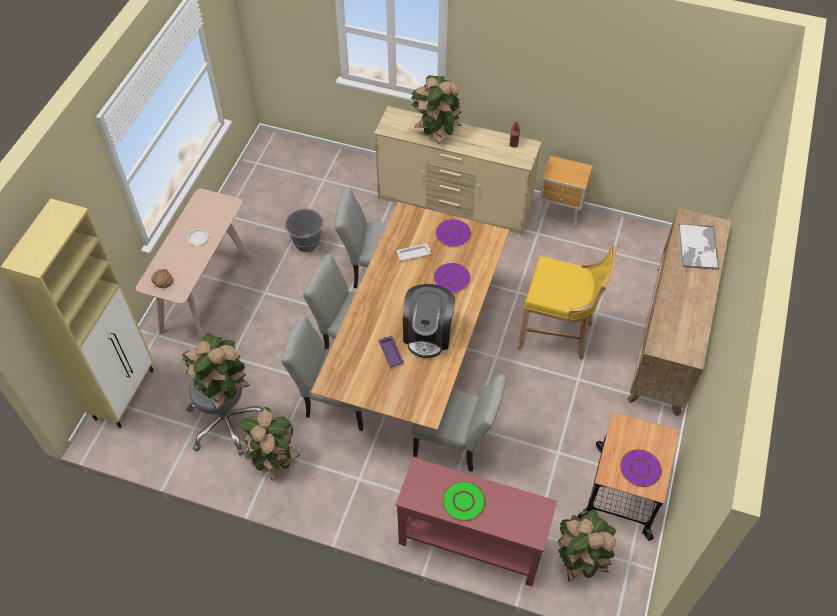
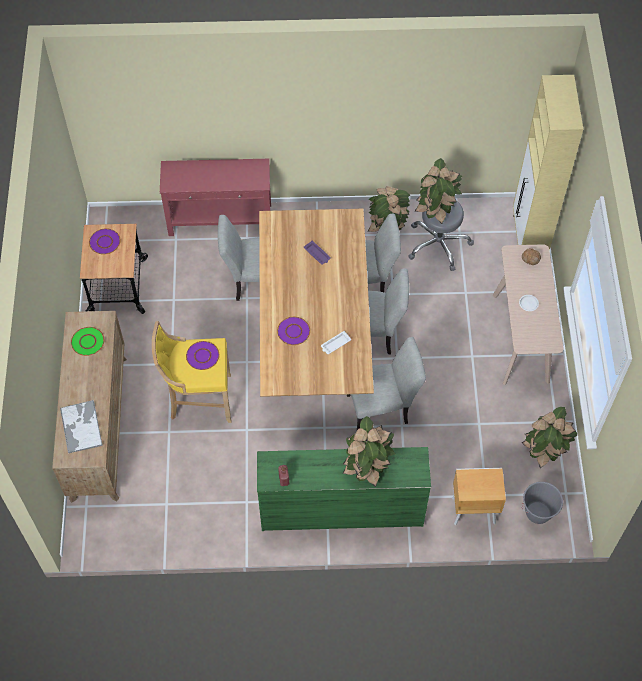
camera: 160 degrees right, 5 degrees up
(307, 243) = (463, 417): grey bucket -> grey bucket (538, 512)
(428, 334) = (294, 278): coffee machine -> none
(453, 233) = (309, 375): purple plate -> purple plate (202, 356)
(454, 204) = (341, 509): beige dresser -> green dresser
(463, 501) = (223, 173): green plate -> green plate (87, 342)
(560, 215) = (229, 532): brown nightstand -> brown nightstand (472, 510)
(579, 559) = (140, 232): potted plant -> potted plant (544, 451)

